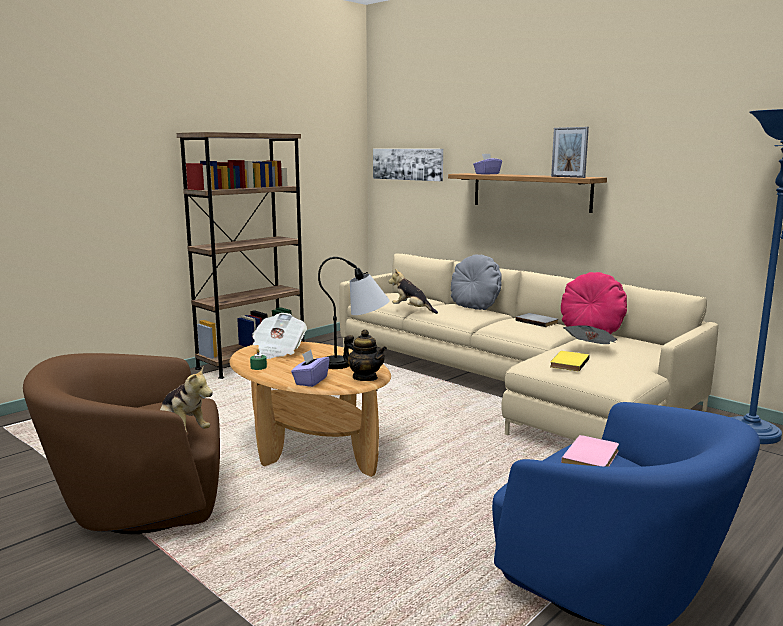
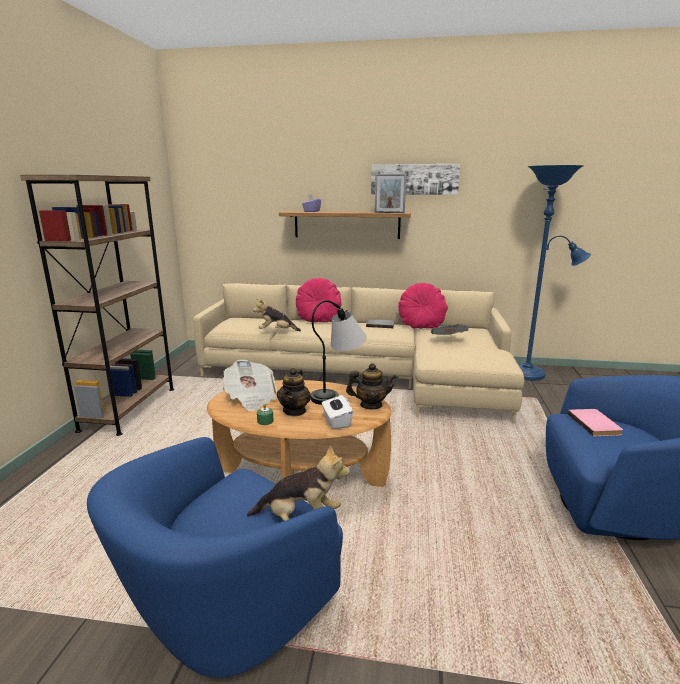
camera: 35 degrees left, 5 degrees up
(142, 506) = (229, 612): brown armchair -> blue armchair
(293, 366) = (294, 411): none -> teapot
(310, 381) = (336, 422): purple tissue box -> white tissue box
(408, 164) = (221, 204): picture -> picture (414, 179)
(475, 308) = (318, 321): grey pillow -> pink pillow
(567, 363) = (455, 354): yellow book -> none

